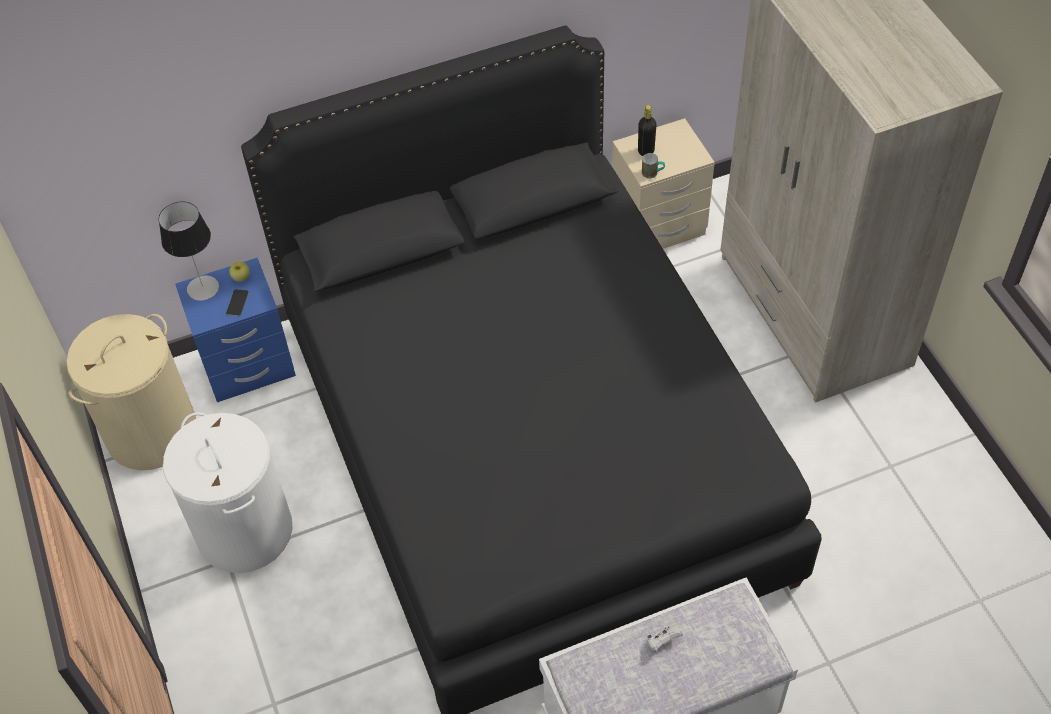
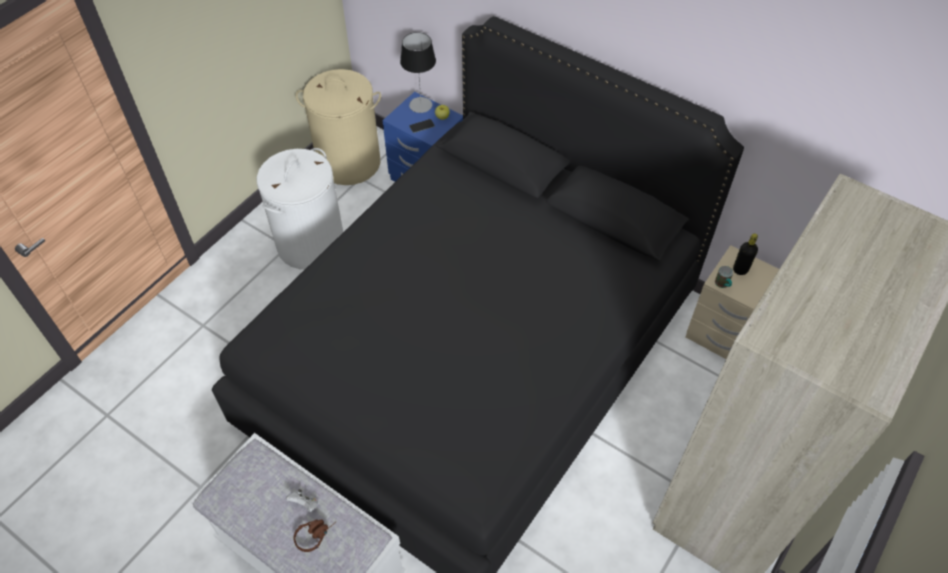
camera: 55 degrees right, 0 degrees up
(703, 647) = (315, 534): none -> brown headphones

